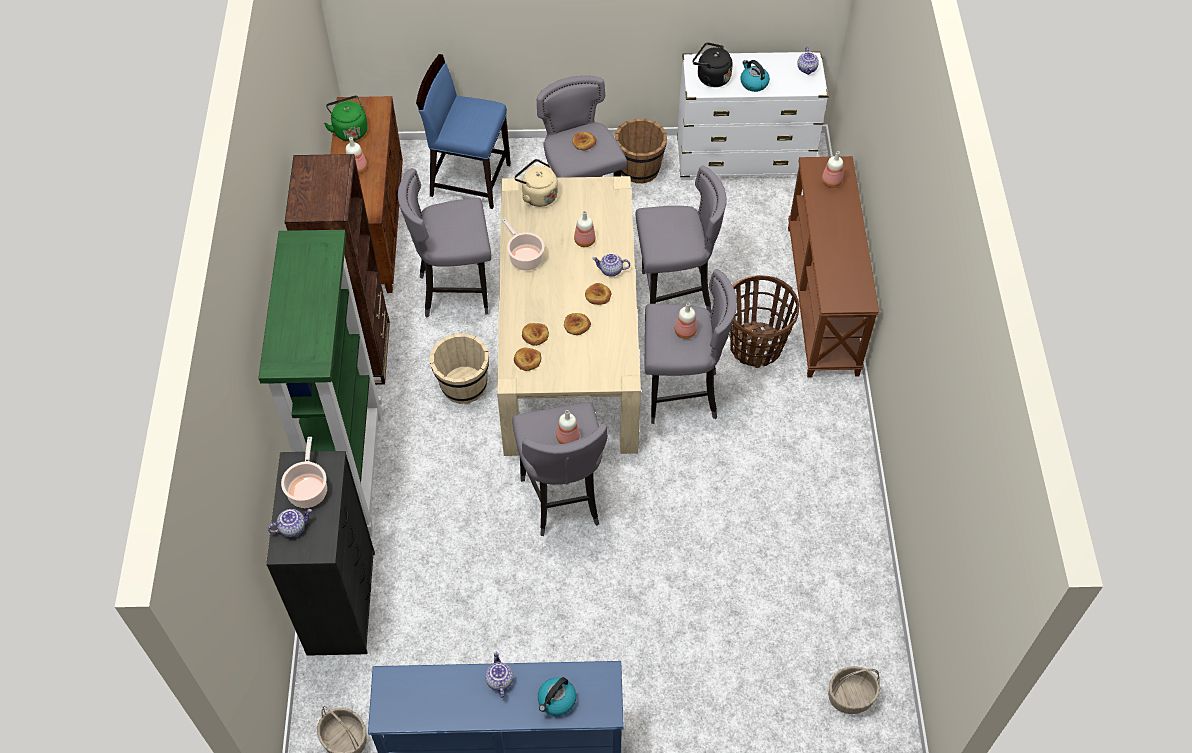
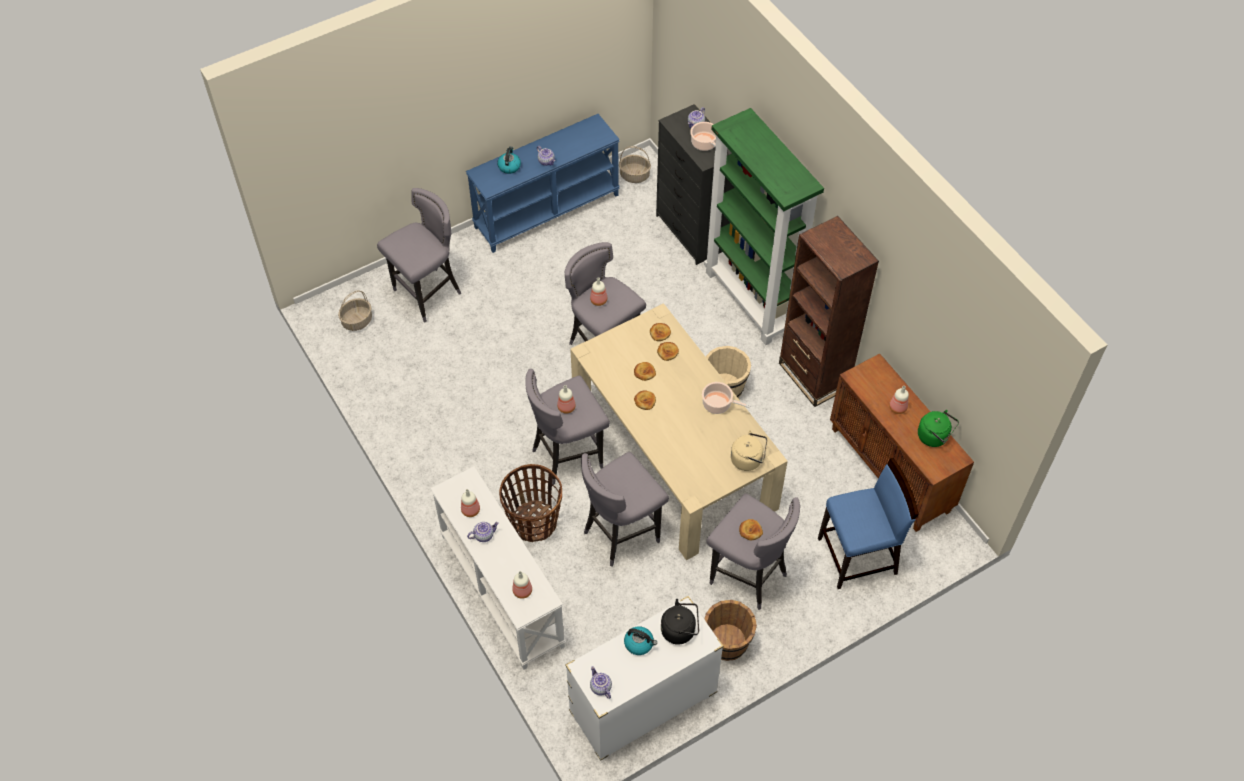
camera: 150 degrees right, 0 degrees up
(455, 291) = (787, 453): grey stool -> grey stool (427, 294)
(584, 241) = (685, 438): bottle -> bottle (471, 510)
(610, 271) = (649, 424): teapot -> teapot (484, 535)
(823, 299) = (500, 590): brown console table -> white console table

